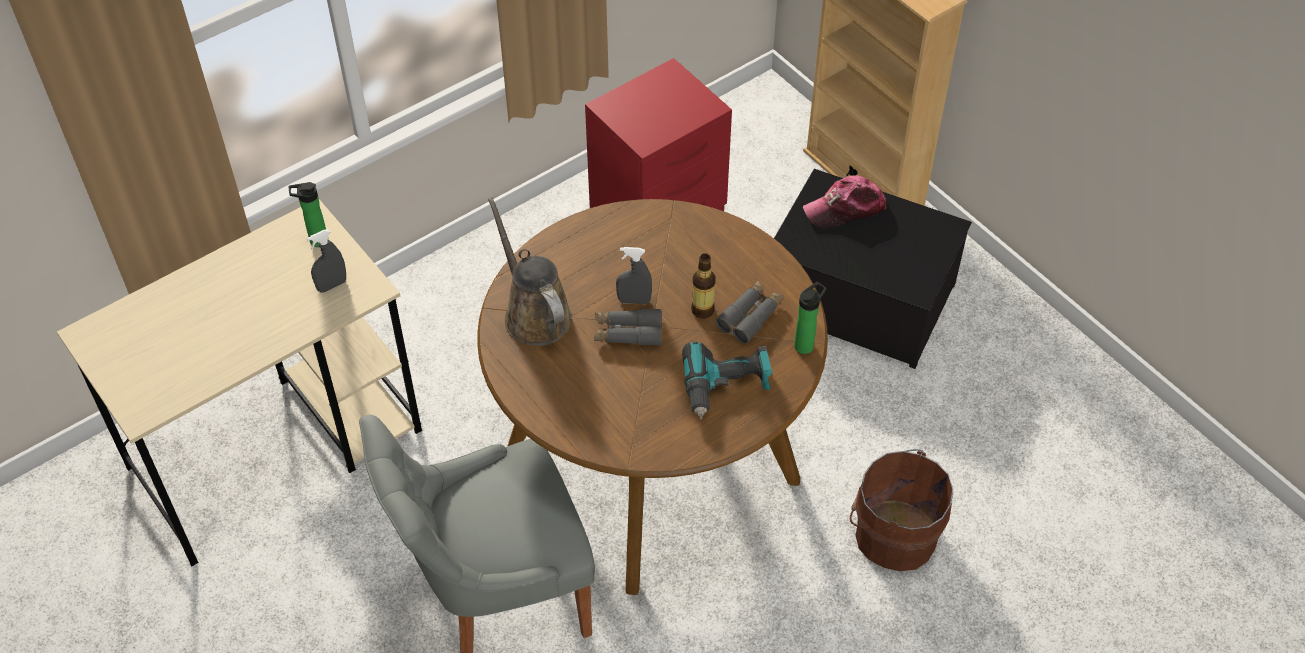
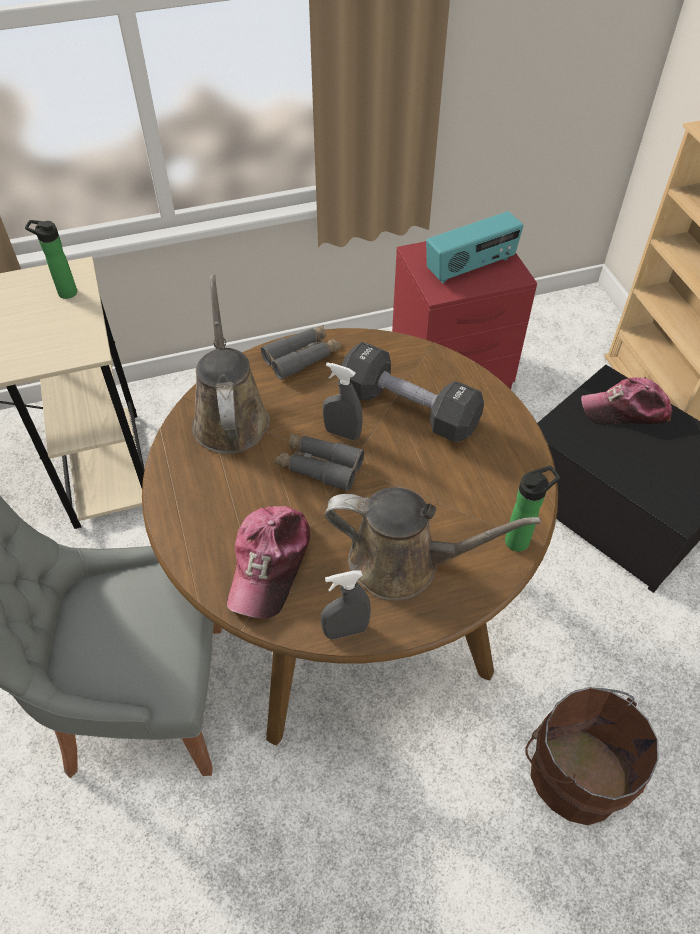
camera: 20 degrees right, 0 degrees up
(332, 285) = (52, 336): grey spray bottle -> grey spray bottle (345, 631)
(626, 417) = (270, 564): none -> cap
(664, 108) = (471, 267): none -> radio
(679, 265) = (408, 409): none -> black dumbbell
(702, 310) = (414, 465): bottle -> none
(726, 387) = (403, 563): power drill -> brown watering can
(750, 316) = (466, 487): grey binoculars -> grey binoculars (302, 357)

